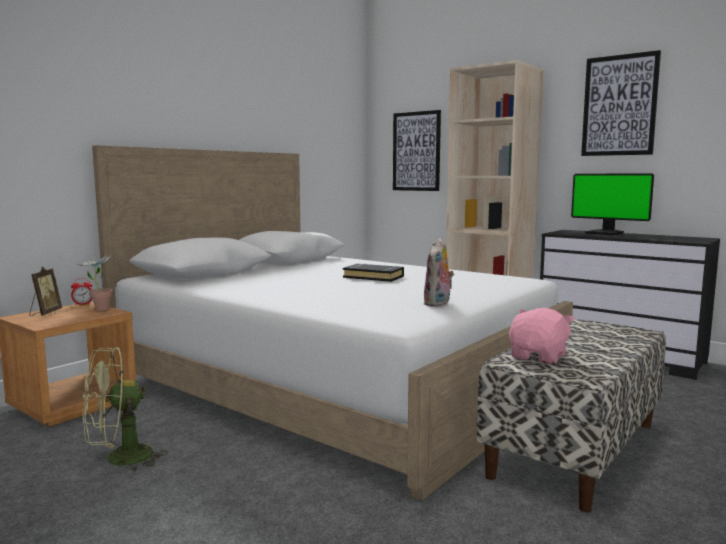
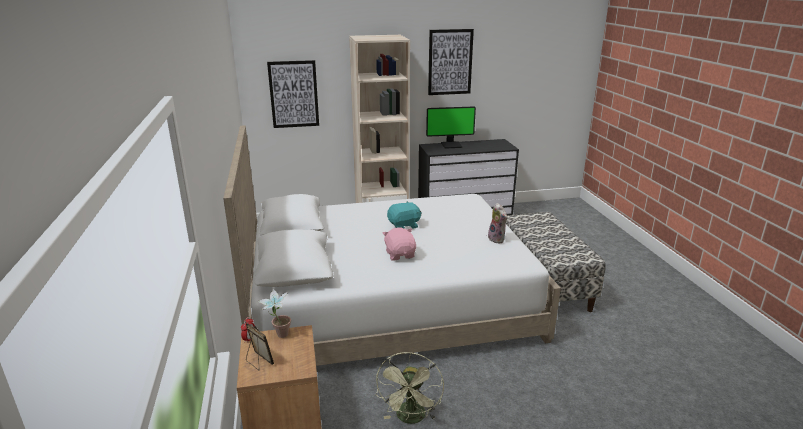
camera: 50 degrees left, 15 degrees up
(373, 277) = (404, 226): black book -> turquoise plush toy
(539, 357) = (554, 251): pink plush toy -> pink plush toy (400, 255)

